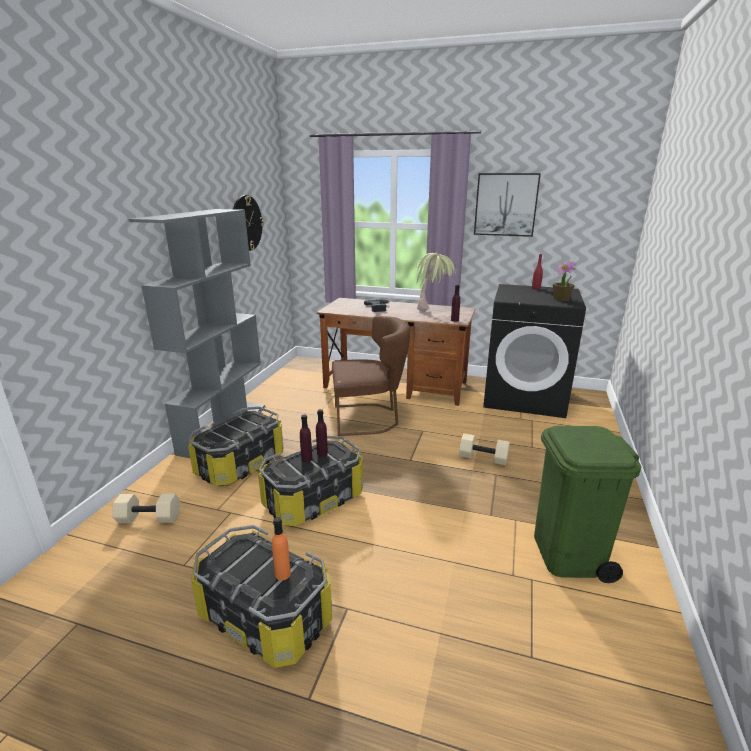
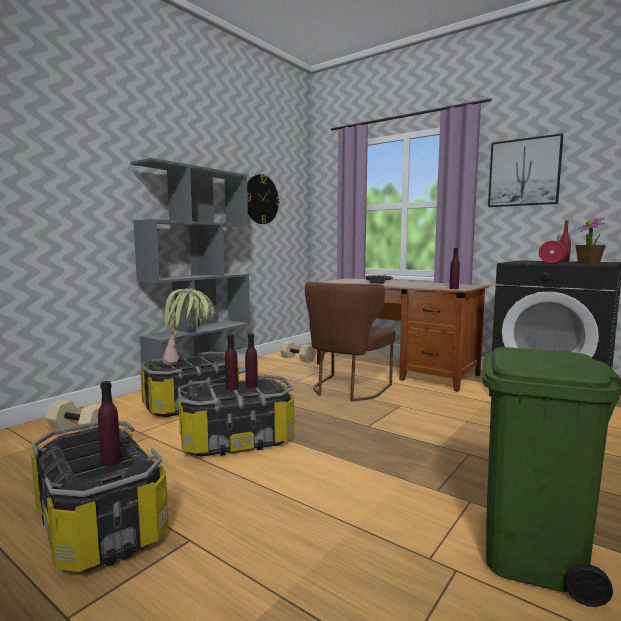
camera: 20 degrees right, 15 degrees down
(282, 574) = (111, 462): orange bottle -> purple bottle
(369, 418) = (347, 389): brown chair -> brown chair turned 105 degrees clockwise
(433, 309) = (437, 284): potted plant -> potted plant (189, 363)
(484, 457) = (462, 437): beige dumbbell -> beige dumbbell (298, 358)
(532, 297) = (550, 262): none -> red dumbbell

